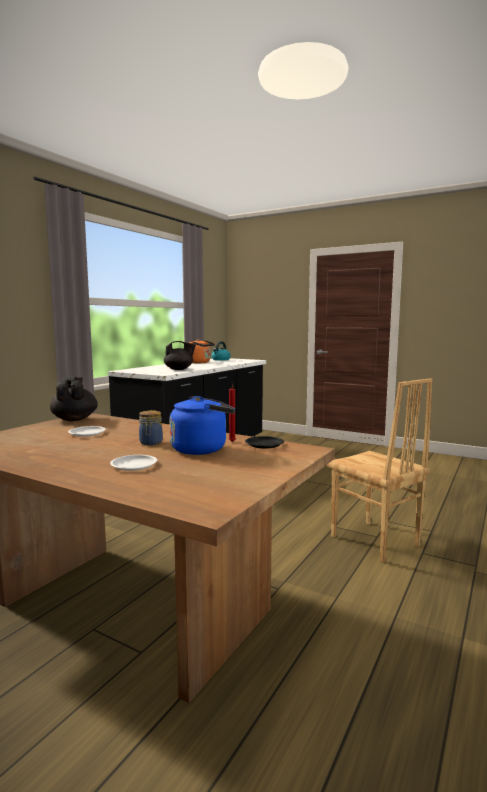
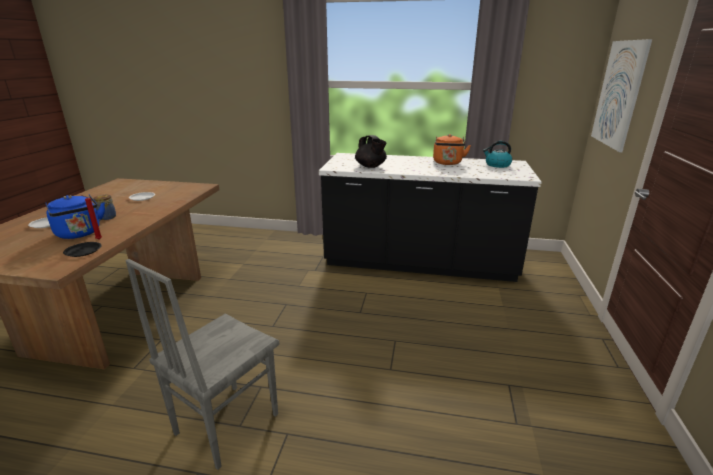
camera: 70 degrees right, 15 degrees up
(74, 419) = (191, 186): black teapot -> none
(260, 307) = (619, 94): none -> picture
(374, 541) = (225, 424): brown chair -> grey chair

